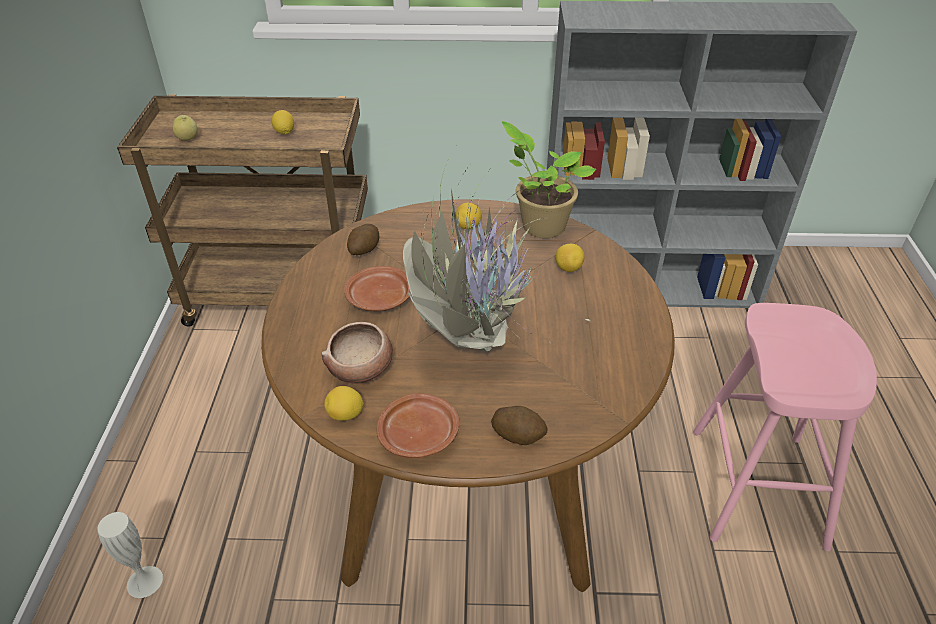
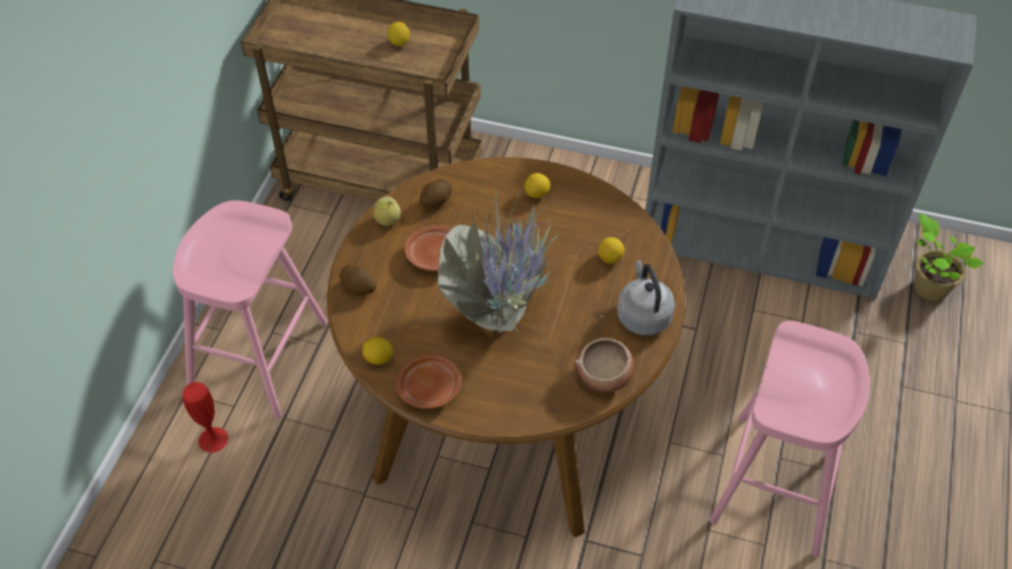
camera: 15 degrees right, 10 degrees up
(144, 581) = (213, 439): white vase -> red vase
(184, 479) = (258, 357): none -> pink stool
(188, 138) = (307, 34): apple -> apple (388, 220)
(362, 369) = (402, 320): bowl -> bowl (604, 376)
(518, 435) = (506, 405): potato -> potato (359, 287)
(540, 225) = (603, 205): potted plant -> potted plant (927, 286)
(627, 313) = (643, 315): none -> grey kettle

